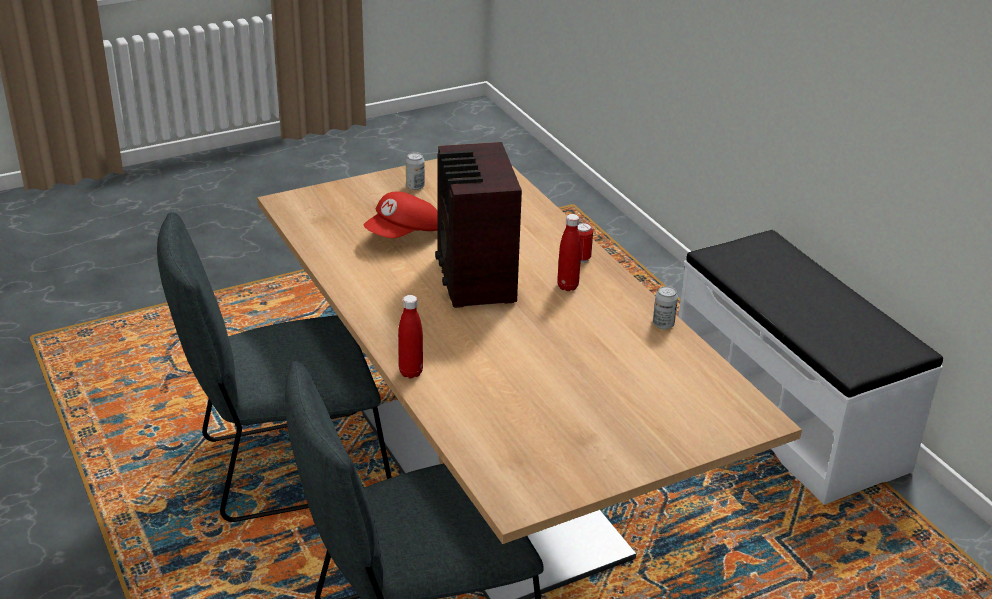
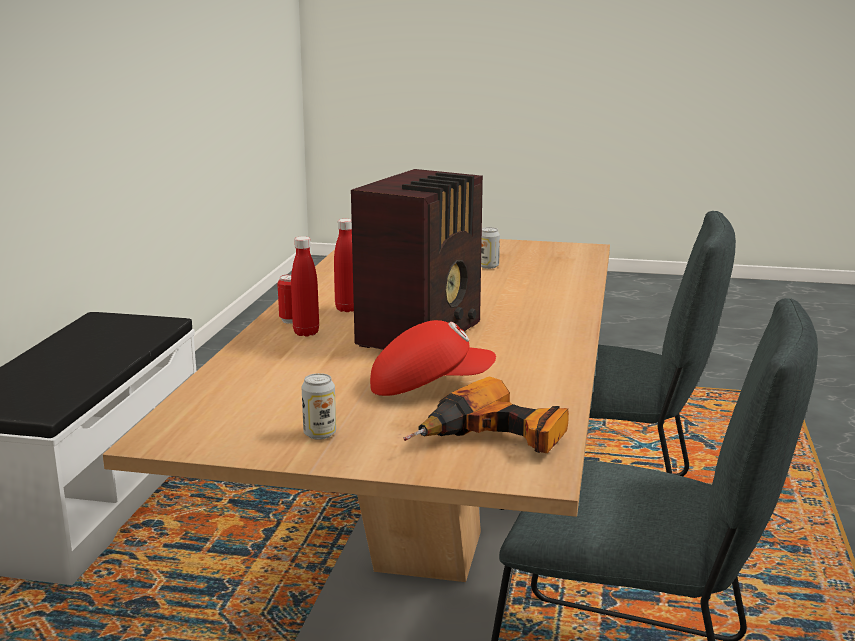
camera: 140 degrees left, 15 degrees down
(326, 212) = (493, 441): none -> power drill
(411, 372) = (579, 302): red bottle -> red bottle (306, 333)
(663, 324) = (325, 275): can -> can (488, 266)

